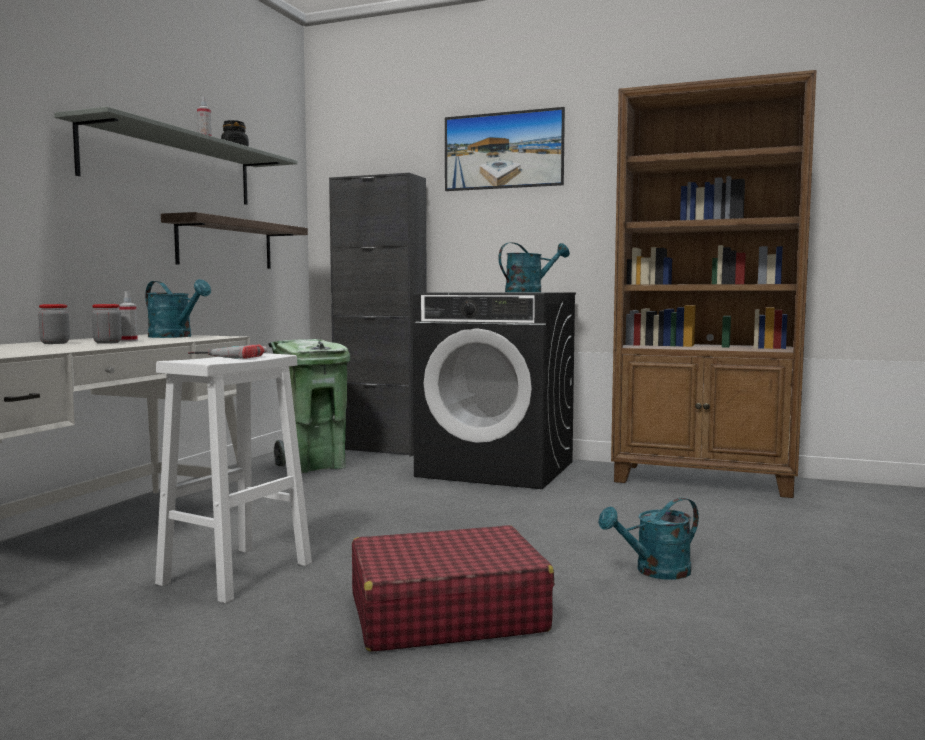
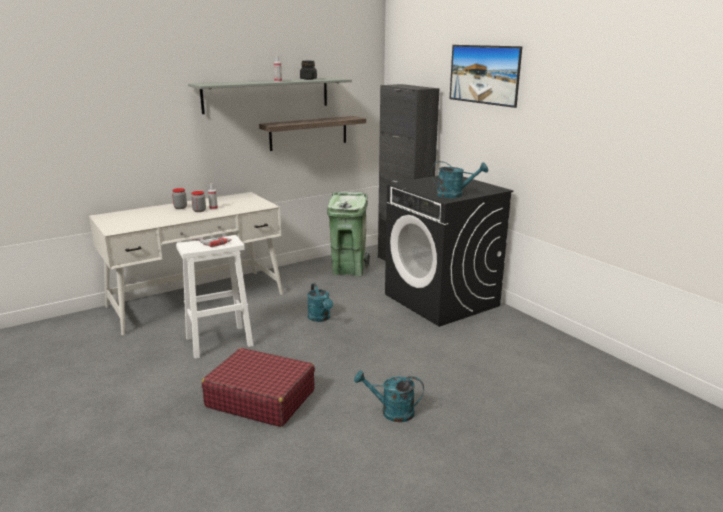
camera: 35 degrees right, 15 degrees up
(175, 337) = (246, 202): turquoise watering can -> turquoise watering can (320, 318)
(704, 480) = (559, 350): brown bookcase -> none

